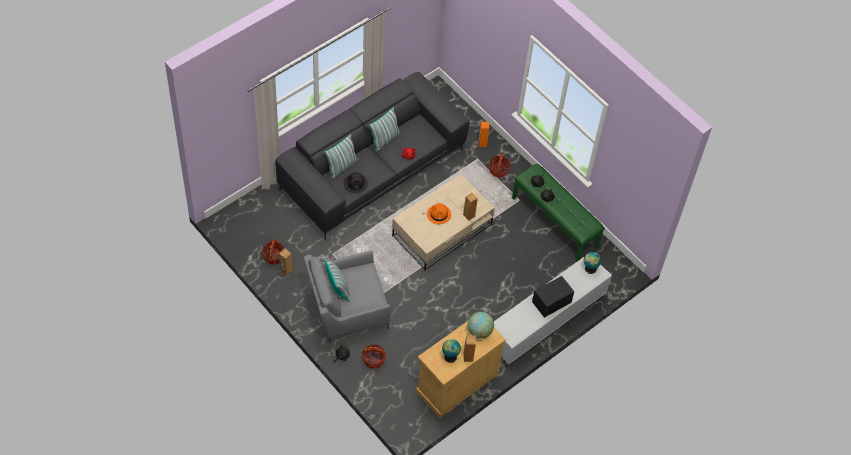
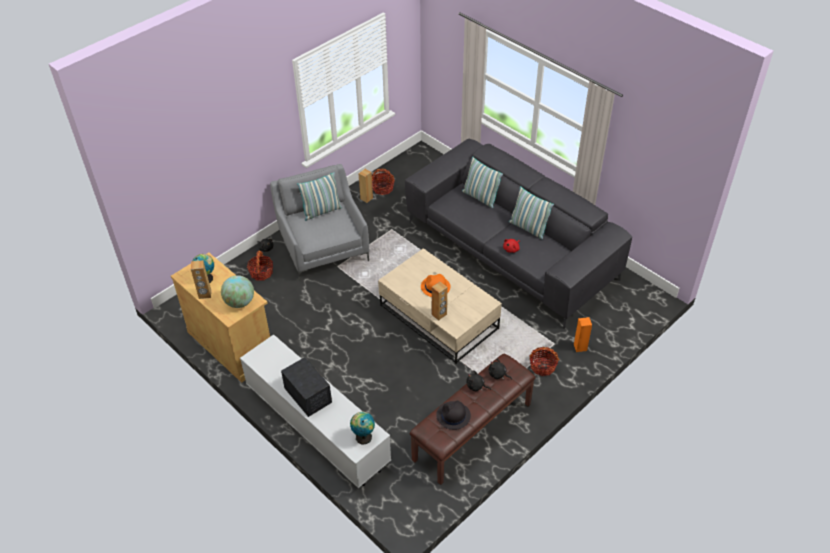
camera: 90 degrees right, 10 degrees down
(355, 183) = (459, 209): black hat -> black hat (453, 416)
(555, 222) = (472, 432): green bench -> brown bench

